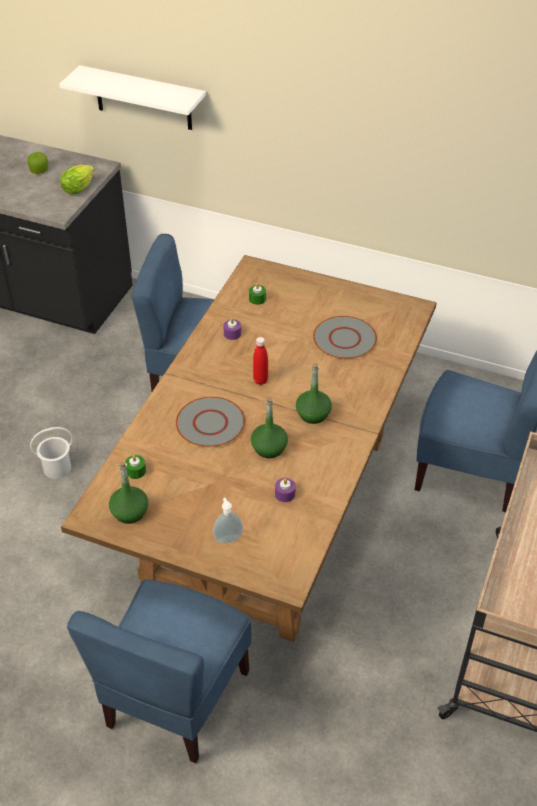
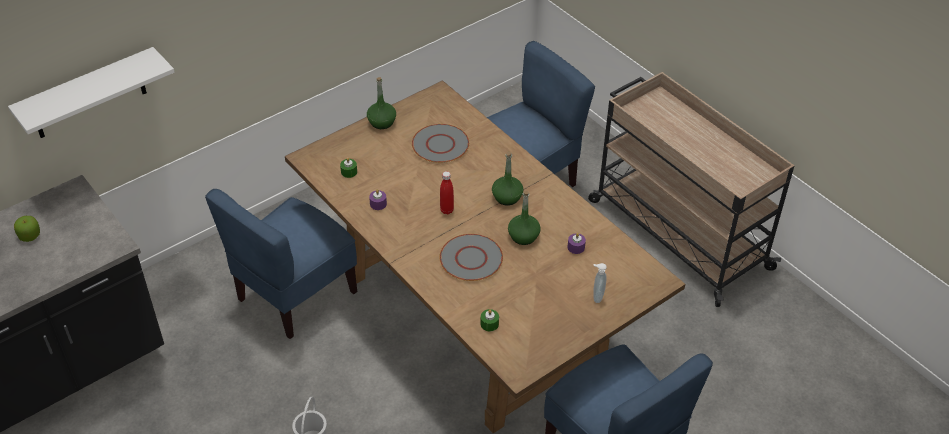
camera: 60 degrees left, 0 degrees up
(80, 187) = (92, 216): lettuce -> none
(129, 512) = (531, 344): green bottle -> green bottle (381, 122)

